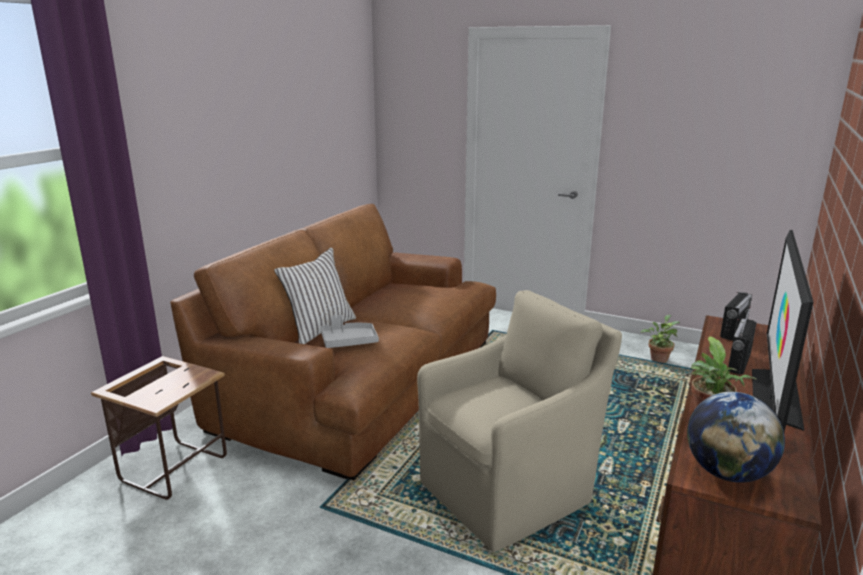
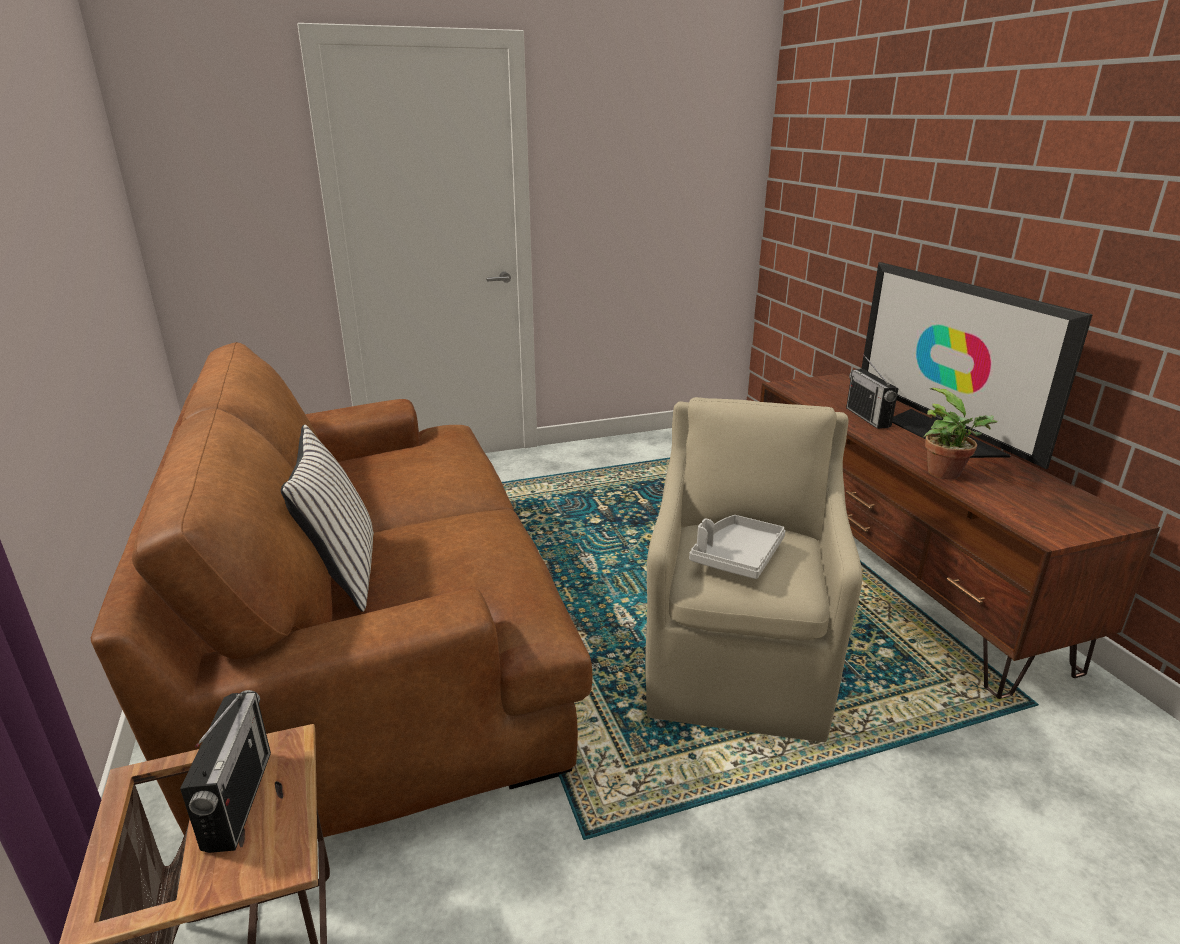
camera: 45 degrees left, 5 degrees up
(349, 341) = (439, 569): grey tray -> grey tray (736, 557)
(658, 358) = (654, 455): potted plant -> none
(727, 473) = (1053, 518): globe -> none
(733, 331) = (809, 390): radio -> radio (238, 799)

